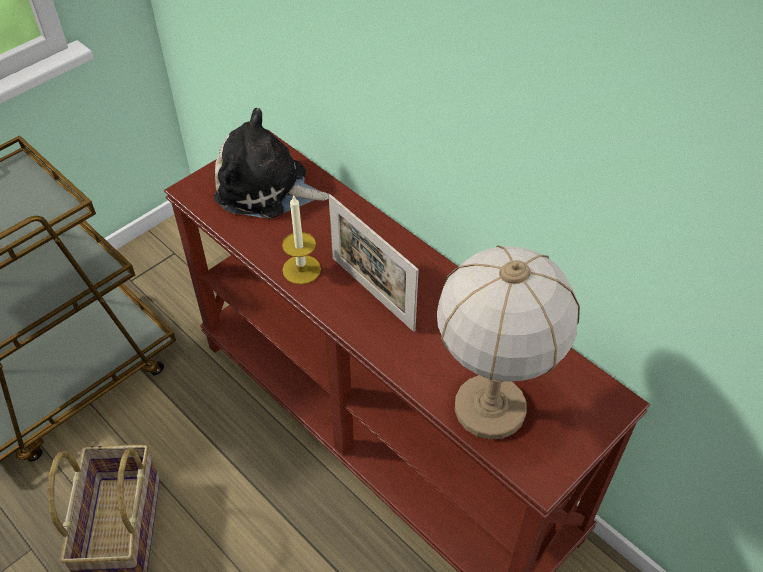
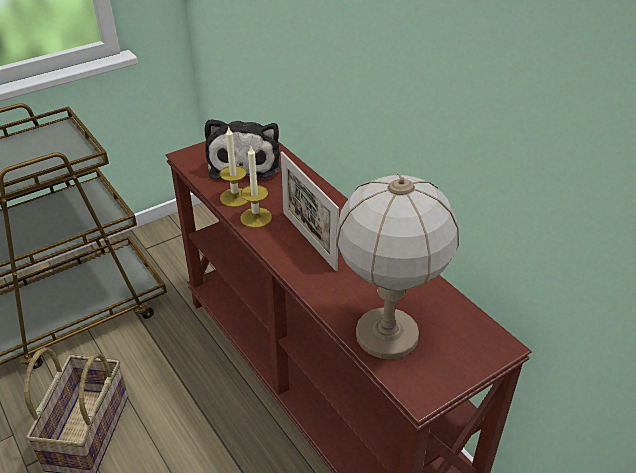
camera: 10 degrees right, 10 degrees down
(267, 189) = (244, 161): plush toy -> plush toy turned 120 degrees counterclockwise
(268, 243) = (235, 197): none -> candle

